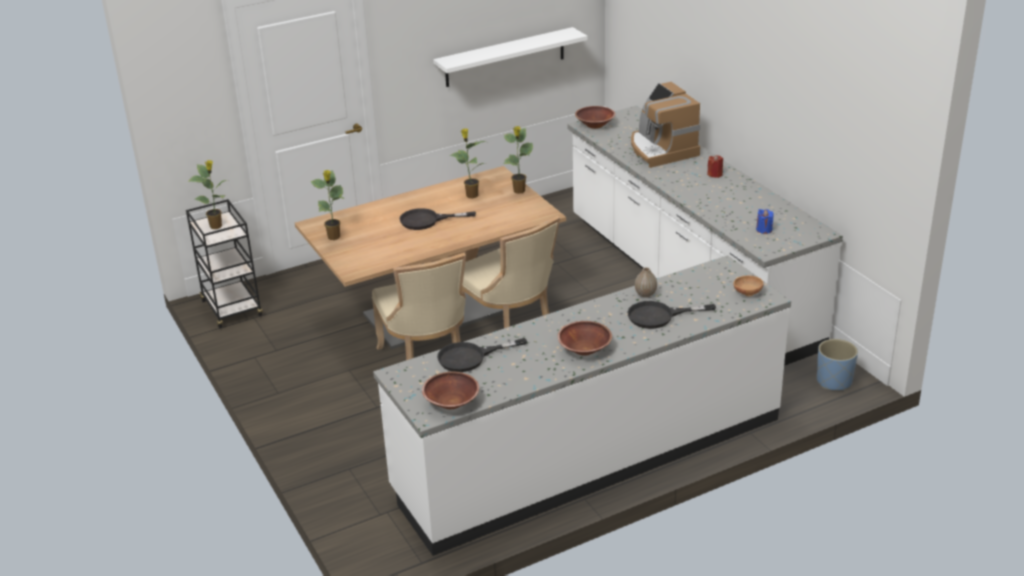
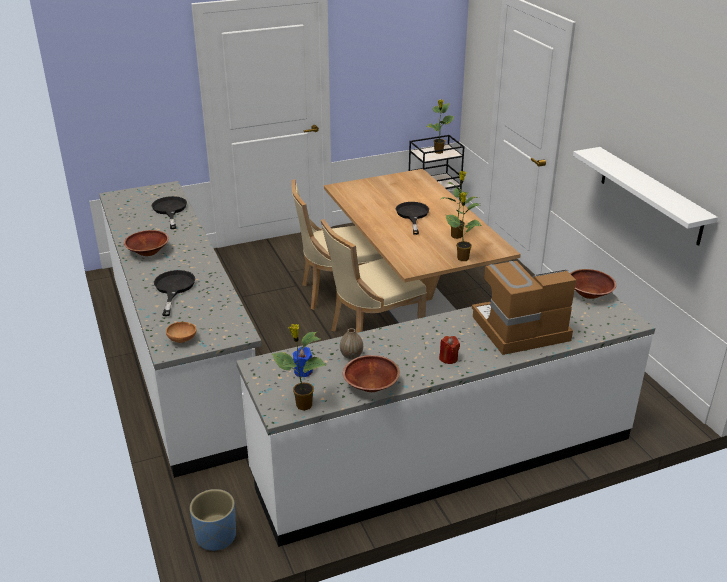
camera: 95 degrees right, 0 degrees up
(334, 237) = (393, 181): potted plant -> potted plant (303, 405)
(451, 402) = (121, 202): brown bowl -> brown bowl (371, 385)
(645, 294) = (212, 286): vase -> vase (351, 356)

